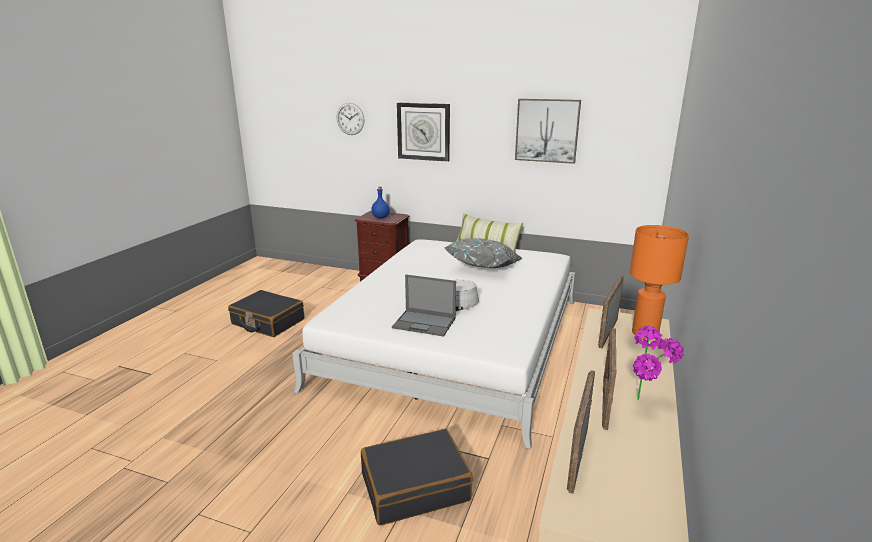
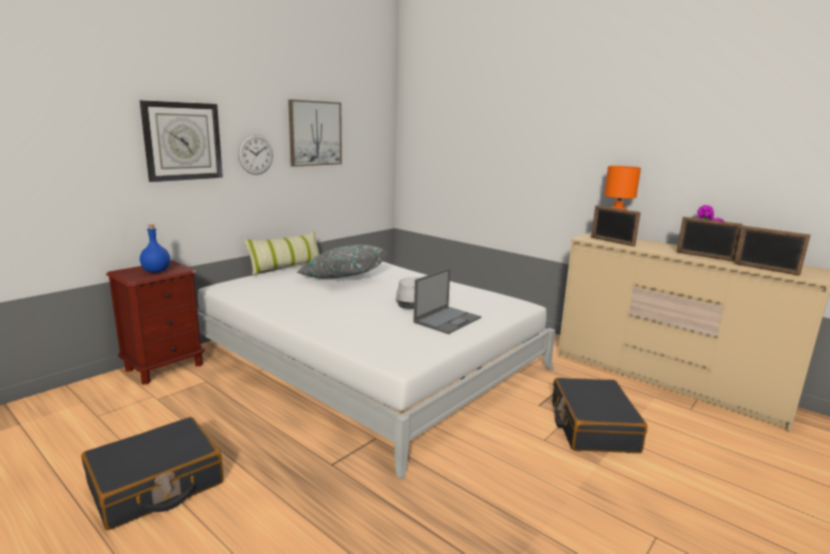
camera: 70 degrees left, 5 degrees down
(350, 119) = (49, 126): wall clock -> wall clock (255, 154)

